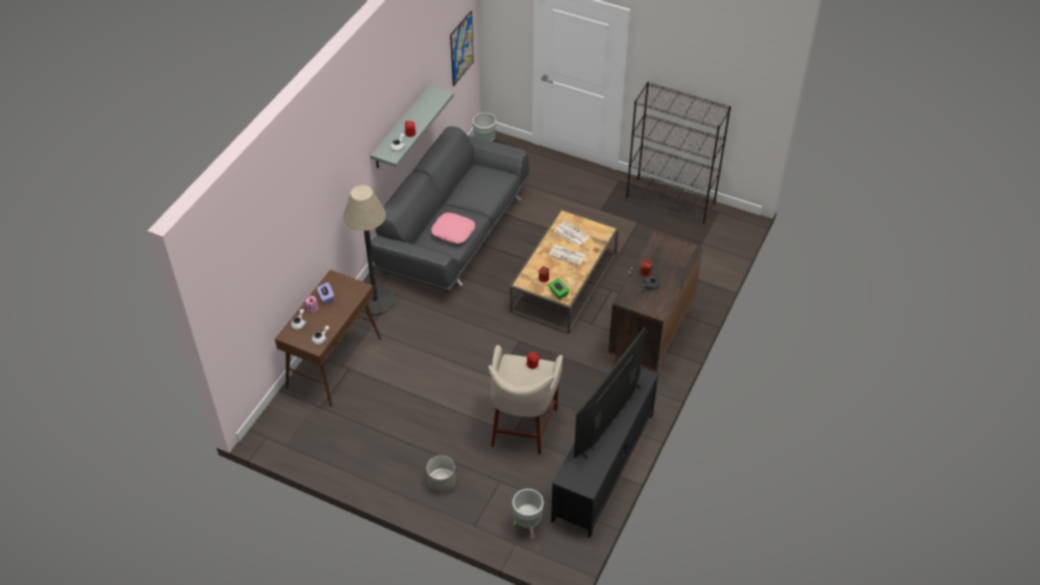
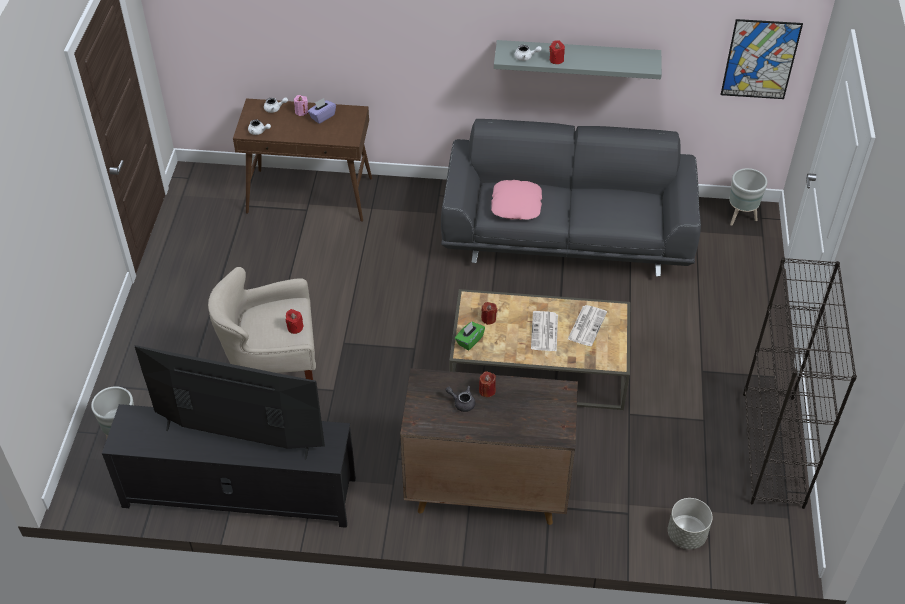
camera: 70 degrees right, 0 degrees up
(375, 300) = (418, 199): floor lamp -> none
(441, 482) = (168, 339): grey planter -> grey planter (686, 535)

